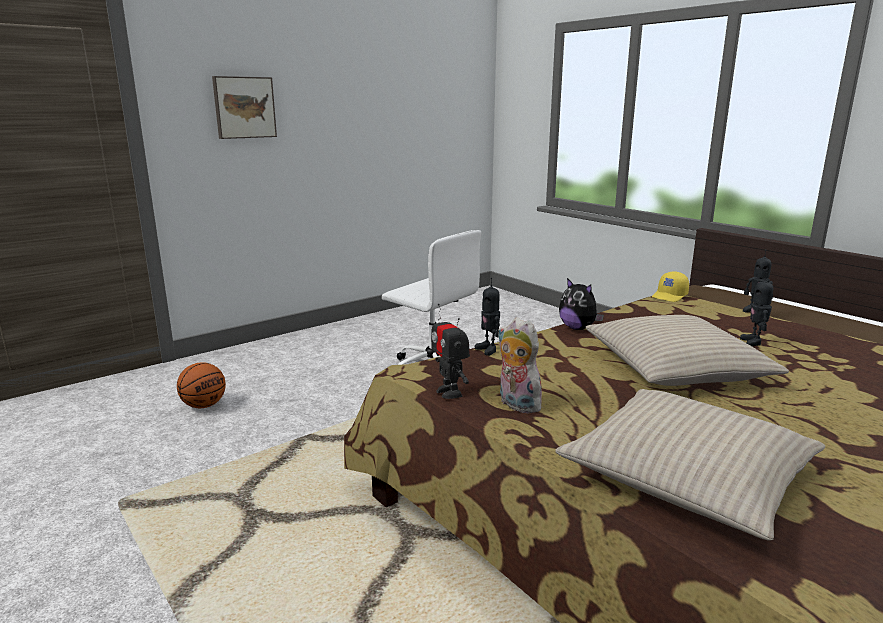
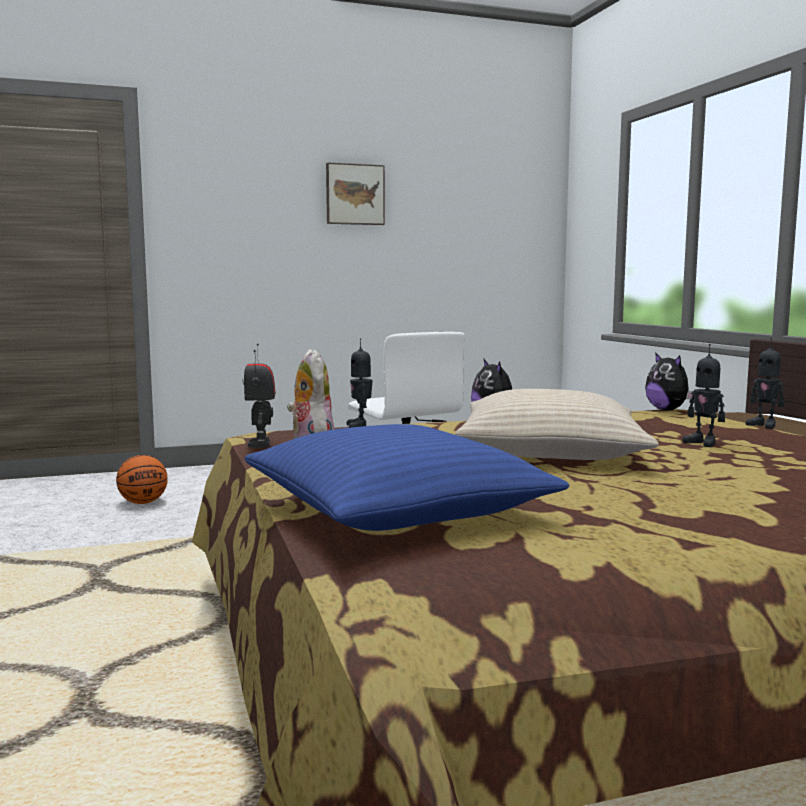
camera: 20 degrees right, 10 degrees down
(244, 107) = (251, 209): picture -> picture (354, 194)
(670, 296) = (668, 410): yellow cap -> plush toy
(687, 476) = (396, 509): beige pillow -> blue pillow
(753, 342) = (703, 443): toy robot -> toy robot turned 60 degrees counterclockwise

